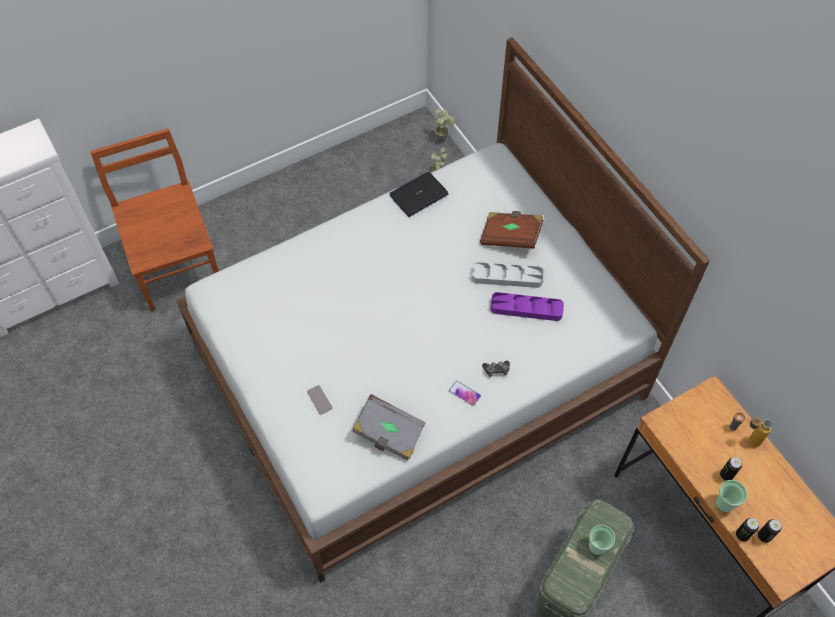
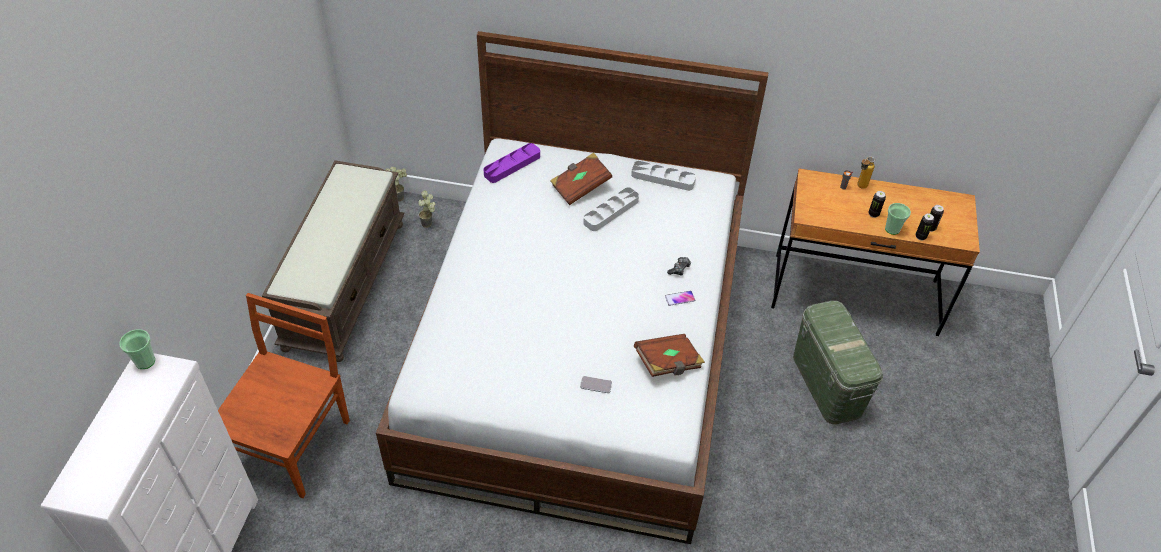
camera: 50 degrees left, 10 degrees down
(176, 264) = (292, 443): brown chair -> brown chair turned 90 degrees clockwise
(330, 177) = (344, 283): none -> brown bench
(389, 434) = (668, 363): grey book -> brown book
(419, 195) = (484, 207): laptop -> none
(526, 309) = (648, 220): purple tray -> purple tray (512, 165)
(586, 284) = (663, 178): none -> grey tray
(597, 546) = (842, 331): cup -> cup (145, 361)

